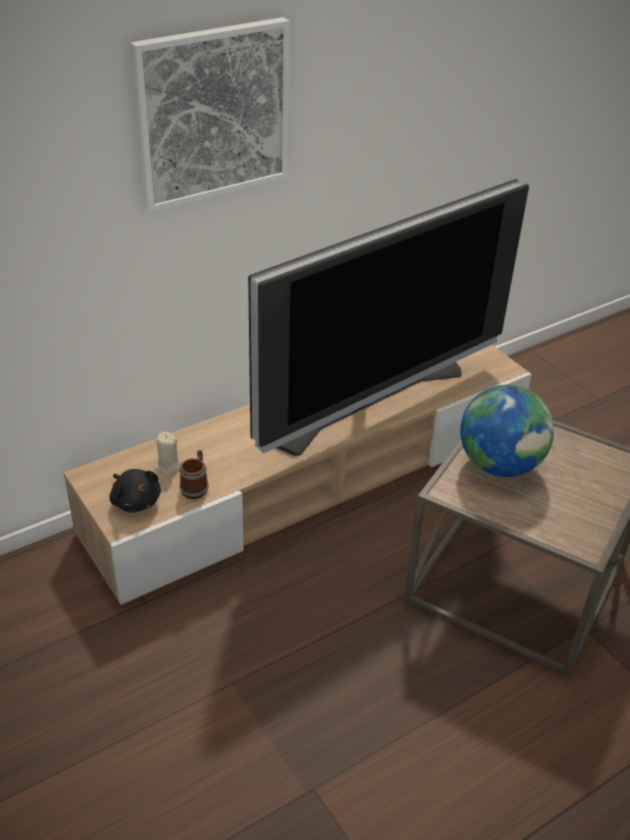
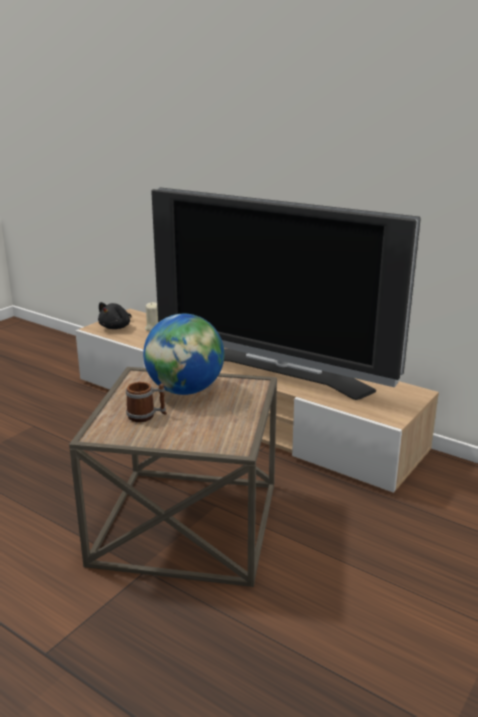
camera: 70 degrees right, 15 degrees down
(196, 487) = (139, 338): mug -> mug (146, 416)
(212, 113) = (222, 98): picture -> none

